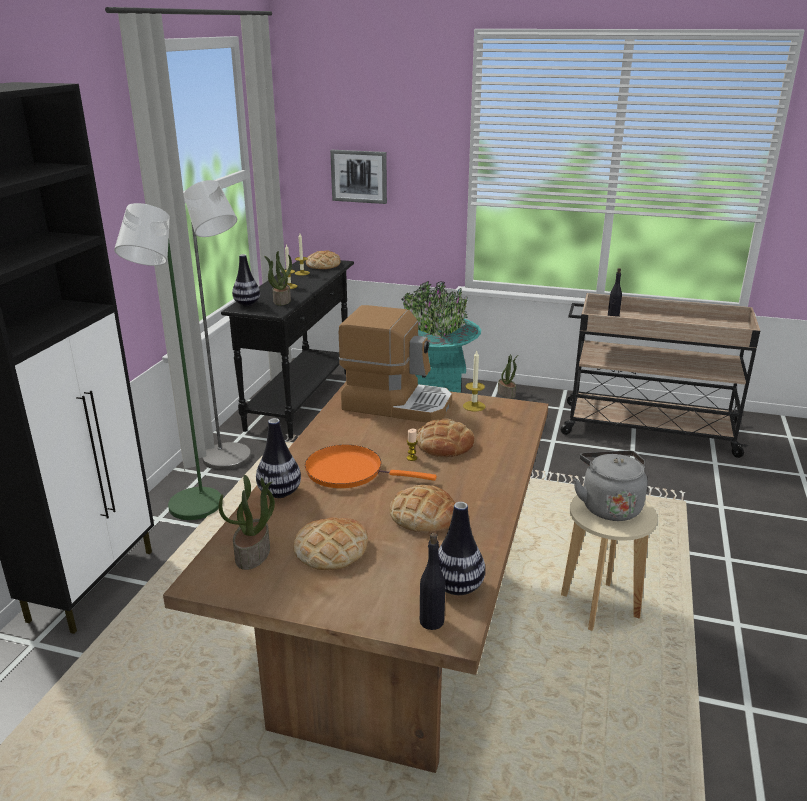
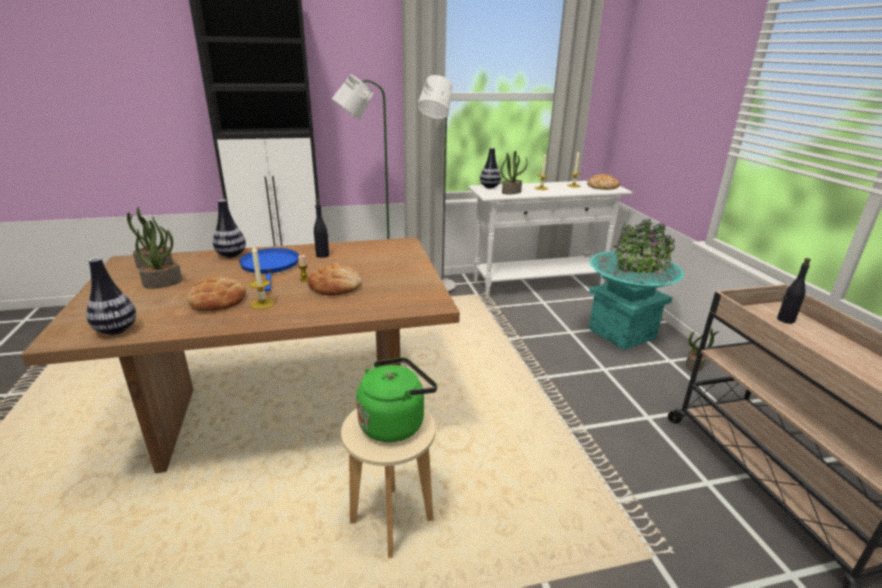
camera: 60 degrees right, 0 degrees up
(300, 400) = (538, 284): black console table -> white console table
(331, 549) = (163, 282): bread -> potted plant
(349, 472) = (270, 266): orange frying pan -> blue frying pan
(359, 176) = (658, 114): picture -> none
(397, 403) = (391, 258): coffee machine -> none
(431, 621) = (72, 329): black bottle -> black bottle (322, 255)
(474, 406) = (416, 283): candle -> candle (262, 304)
(609, 506) = (395, 423): grey kettle -> green kettle

